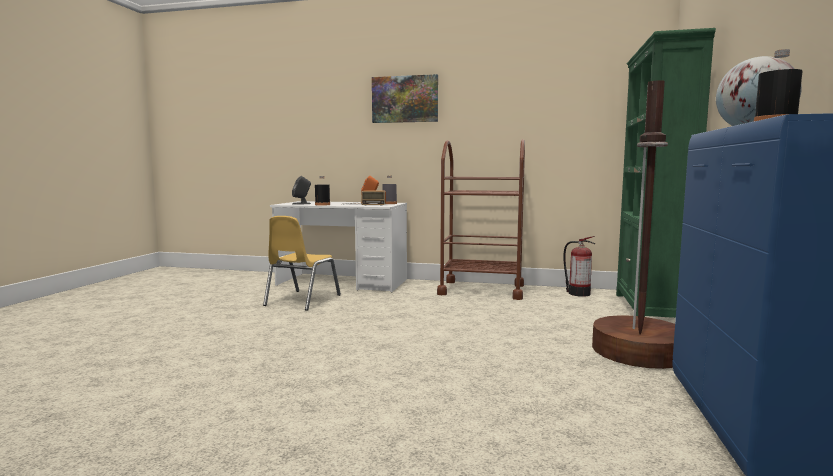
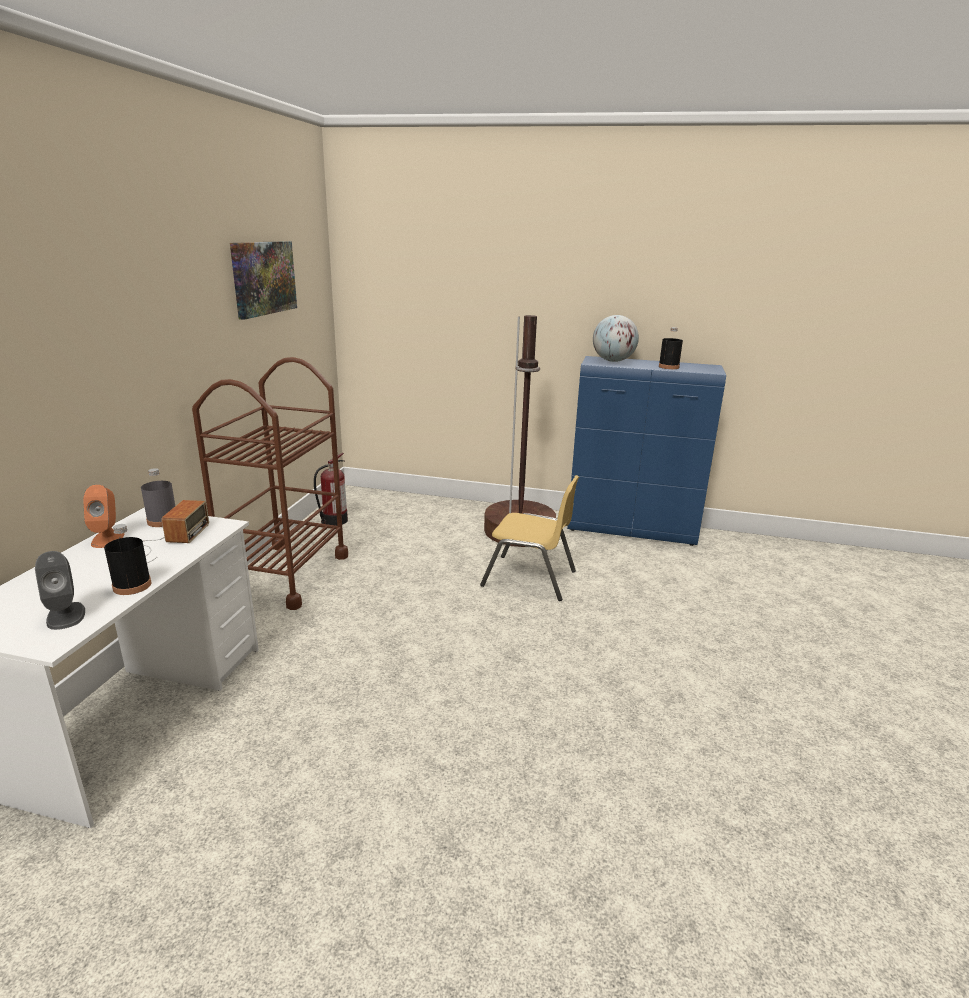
camera: 90 degrees left, 15 degrees up
(302, 300) = (264, 757): yellow chair -> yellow chair (529, 578)
(405, 99) = (95, 304): picture -> picture (263, 278)
(649, 310) = (408, 503): green bookcase -> none

